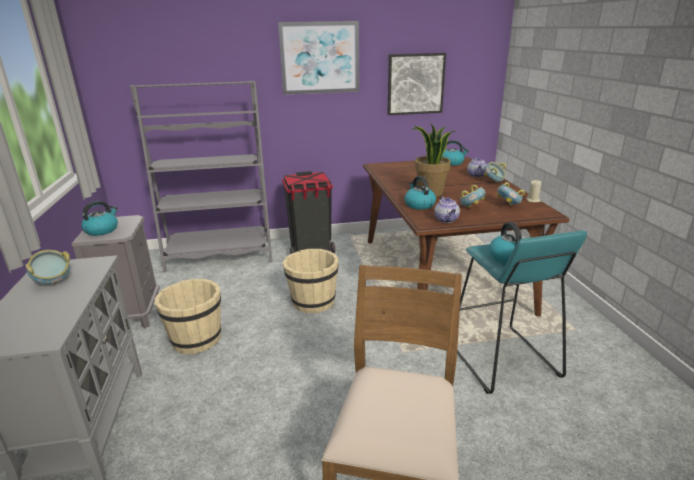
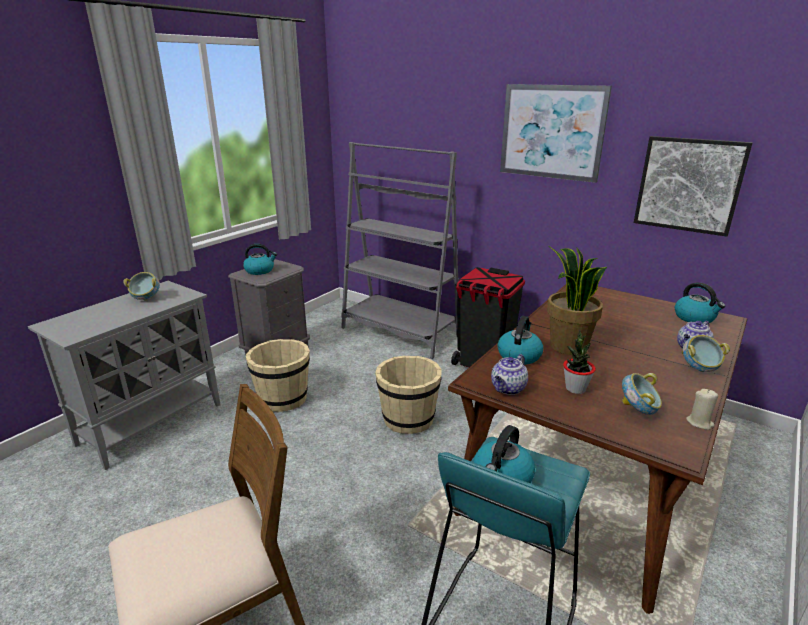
camera: 45 degrees right, 0 degrees up
(471, 208) = (575, 388): bowl -> potted plant

